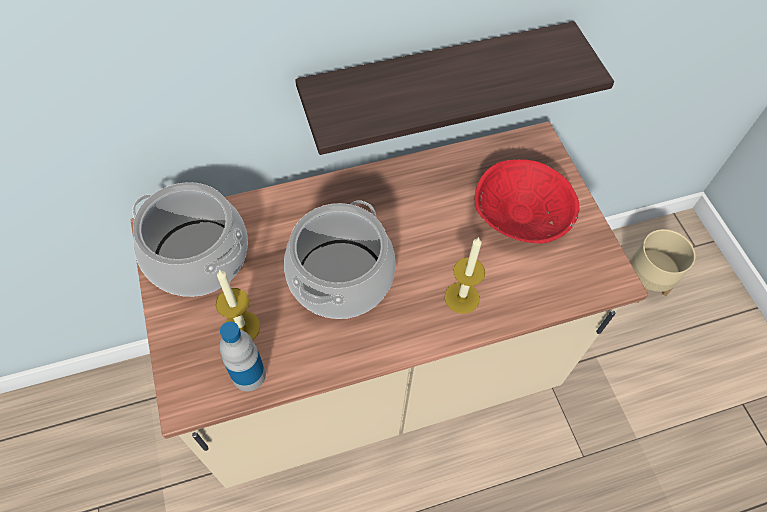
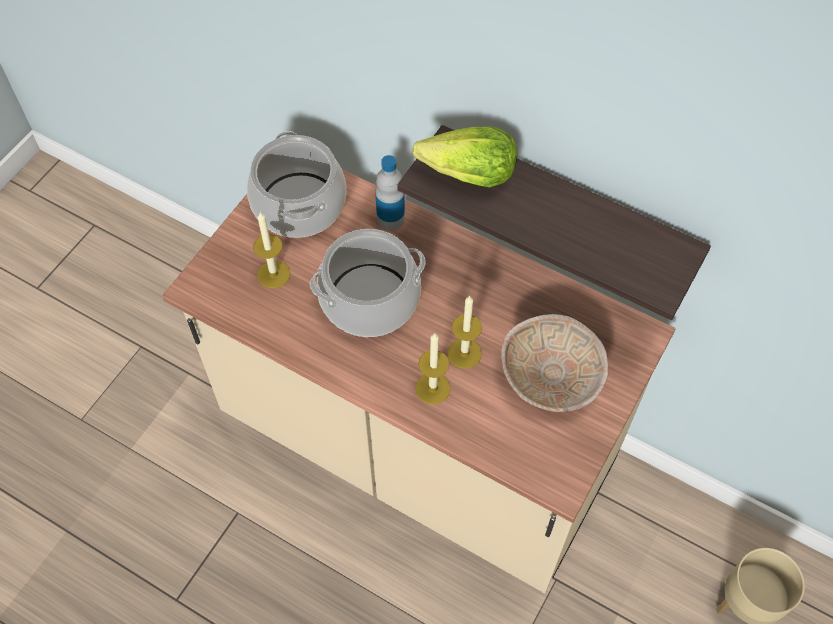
camera: 50 degrees right, 0 degrees up
(249, 375) = (244, 307): bottle -> bottle (390, 219)
(364, 98) = (468, 175): none -> lettuce
(451, 253) = (464, 353): none -> candle
(522, 216) = (552, 376): red bowl -> beige bowl

